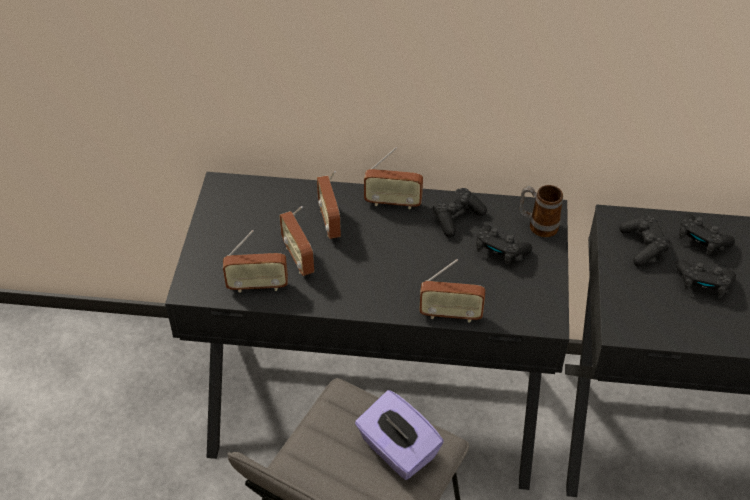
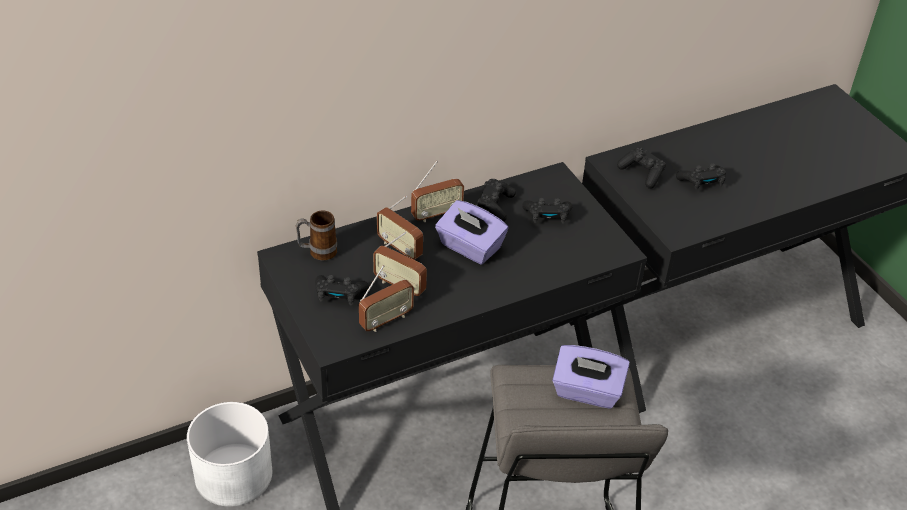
camera: 35 degrees left, 5 degrees down
(164, 367) = (234, 475): none -> white planter
(395, 249) = (469, 247): none -> purple tissue box
(450, 315) = (552, 277): radio -> none
(537, 226) = (558, 188): mug -> mug (317, 252)
(701, 241) = (676, 154): black game controller -> black game controller (339, 295)

